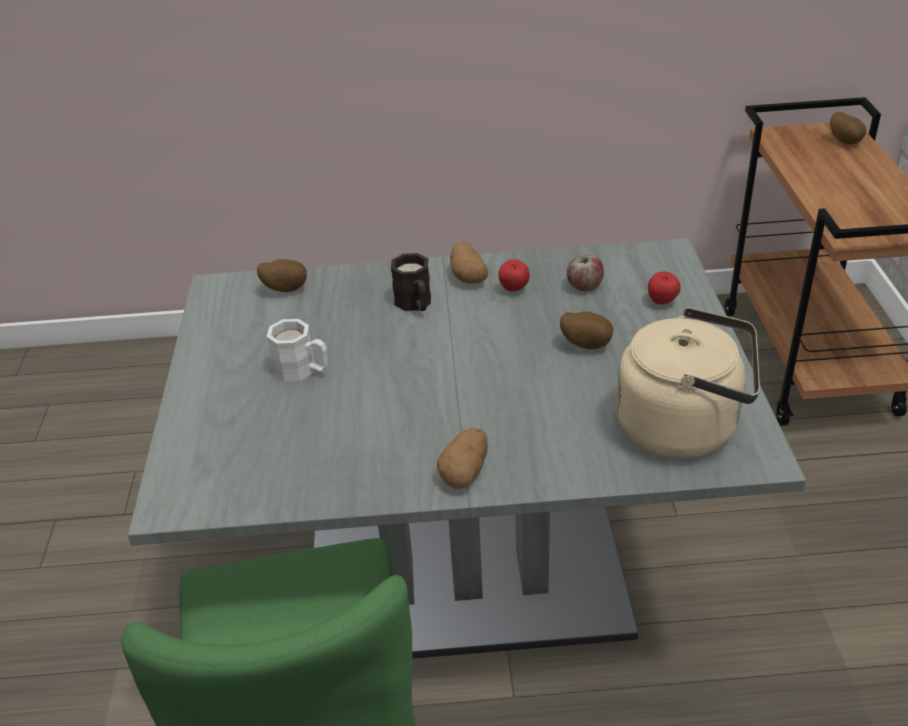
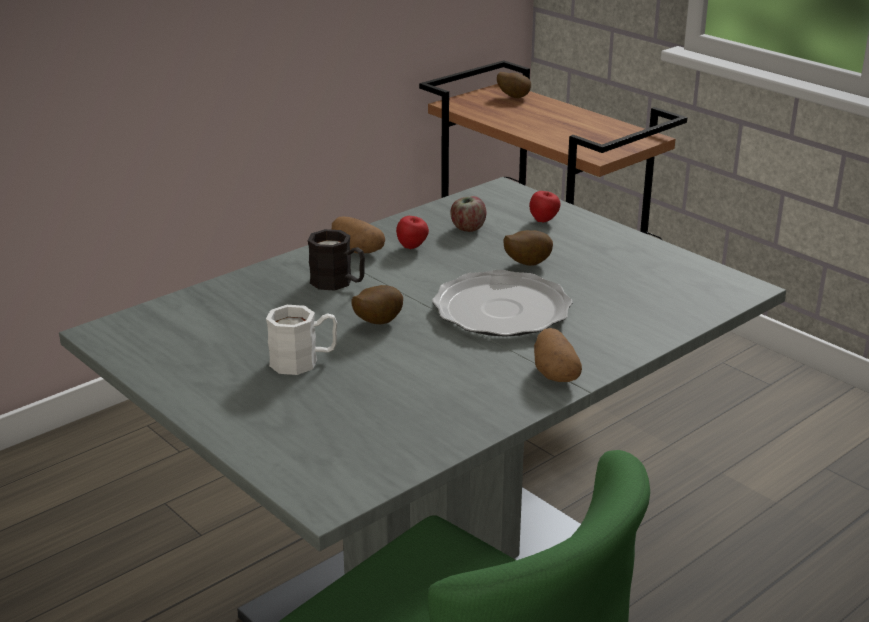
camera: 40 degrees left, 10 degrees down
(285, 289) = (187, 311): potato -> potato (376, 323)
(506, 385) = (502, 309): none -> plate
(684, 427) = (670, 288): beige kettle -> none

